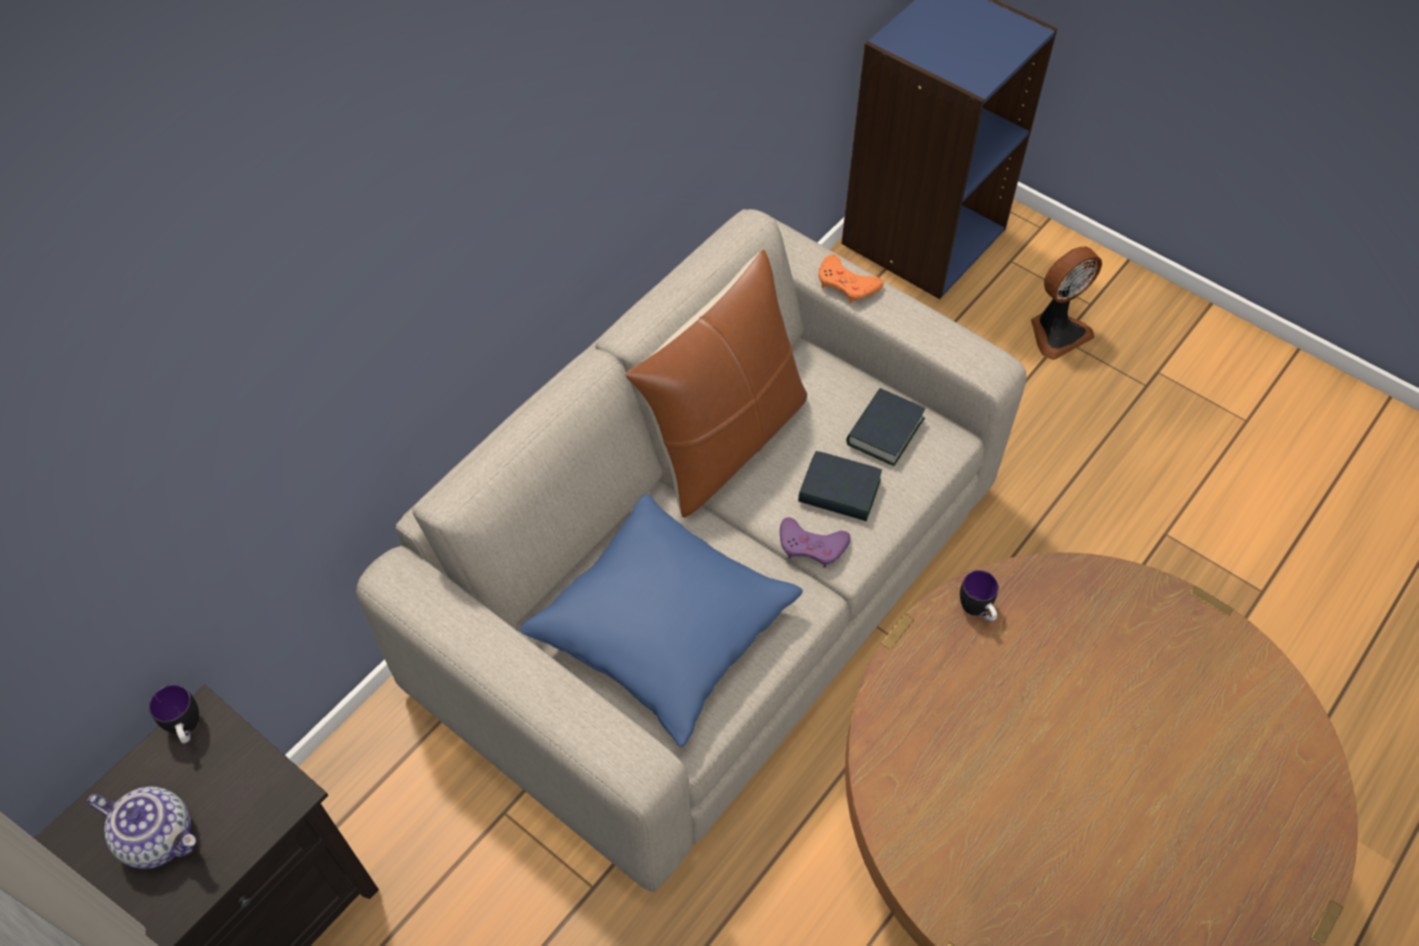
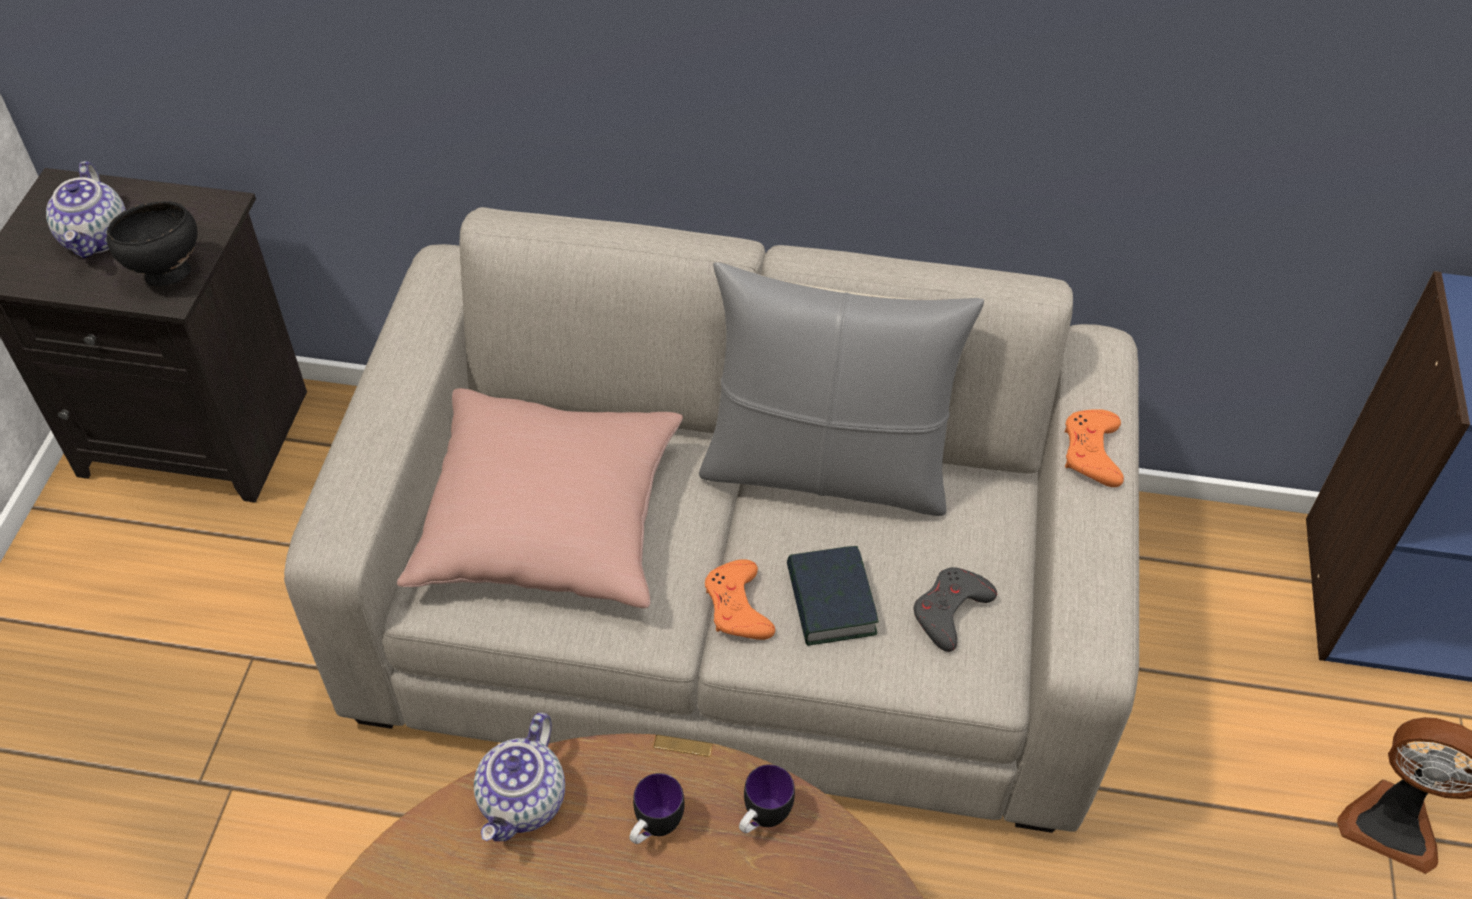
camera: 60 degrees right, 5 degrees down
(187, 729) = (204, 204): mug -> mug (654, 829)
(256, 790) = (166, 274): none -> black bowl
(663, 629) = (549, 520): blue pillow -> pink pillow
(724, 440) = (826, 468): brown pillow -> grey pillow
(812, 546) = (738, 607): purple game controller -> orange game controller
(884, 431) = (950, 611): book -> grey game controller
(892, 747) = (524, 802): none -> teapot

